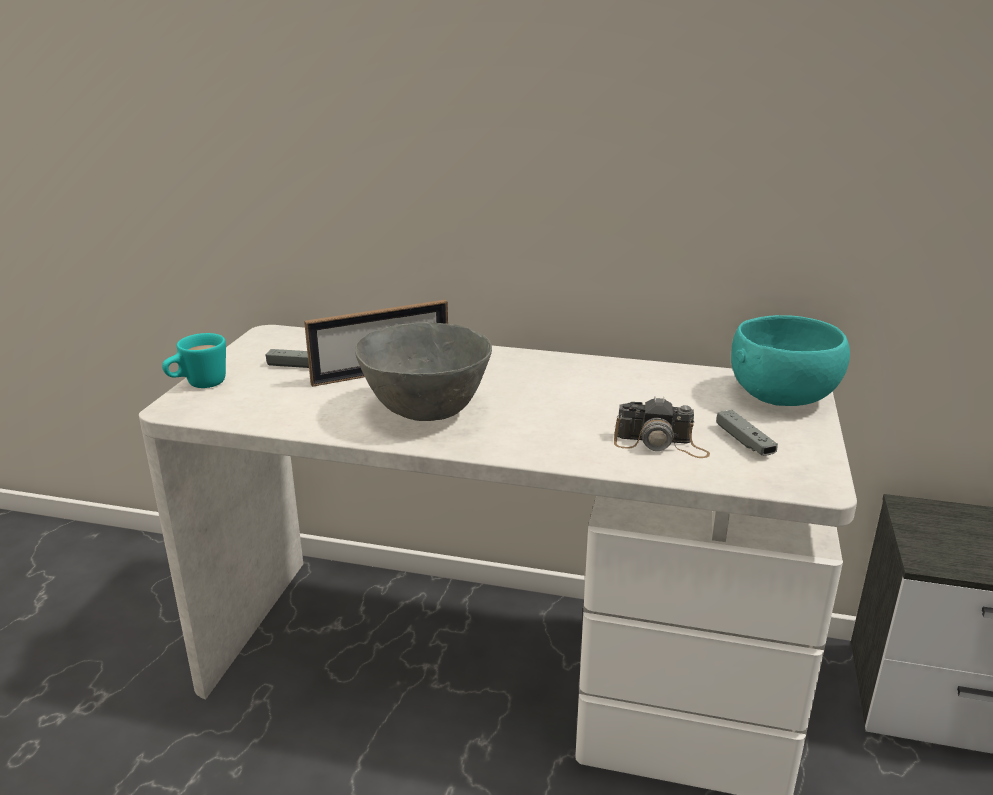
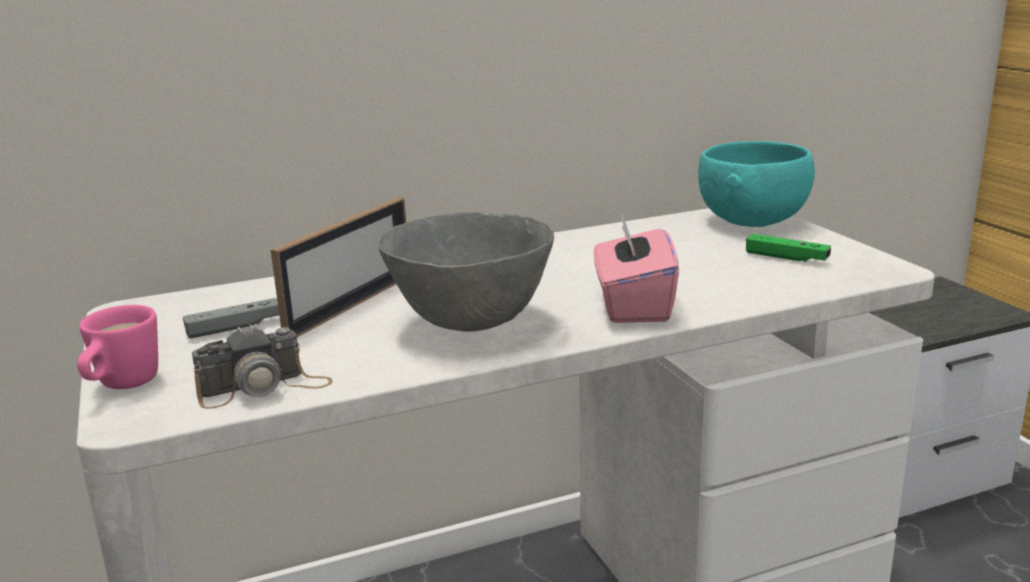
camera: 35 degrees left, 5 degrees down
(199, 385) = (122, 386): turquoise mug -> pink mug
(549, 439) = (633, 305): none -> pink tissue box
(661, 444) = (730, 279): camera -> camera (264, 387)
(744, 441) = (786, 258): grey game controller -> green game controller

